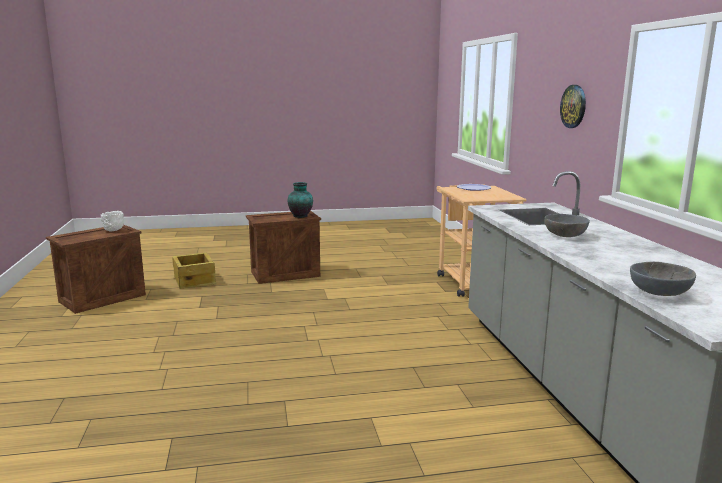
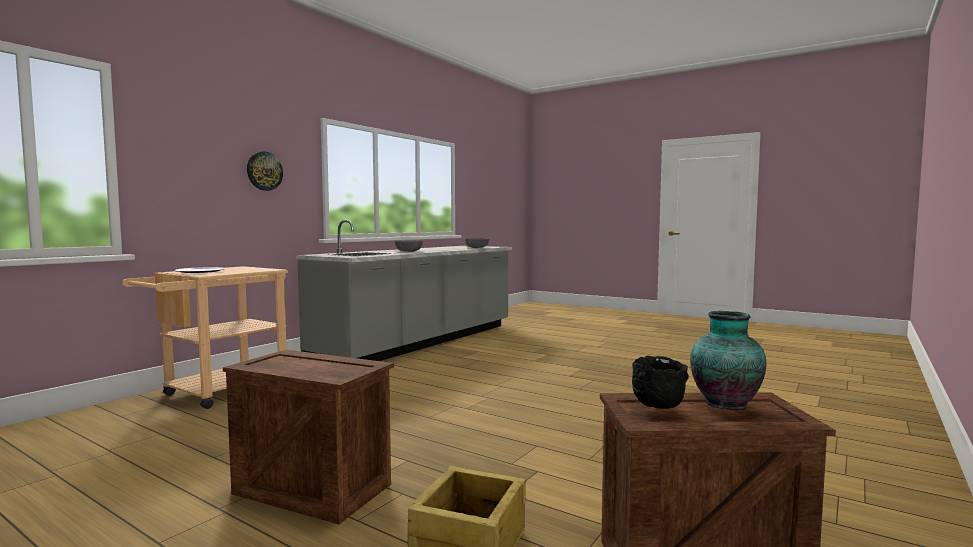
camera: 135 degrees left, 10 degrees down
(114, 230) = (657, 407): white bowl -> black bowl
(301, 216) = (291, 358): vase -> vase (725, 403)

